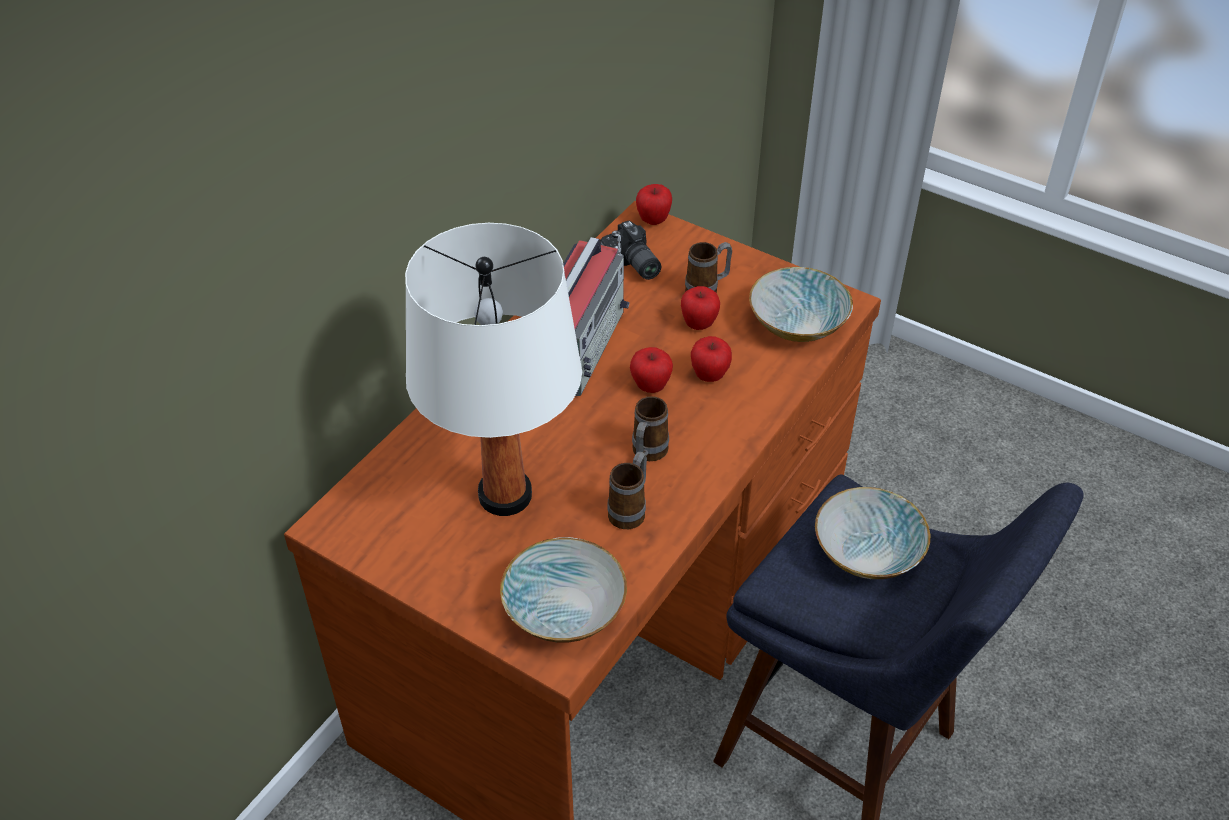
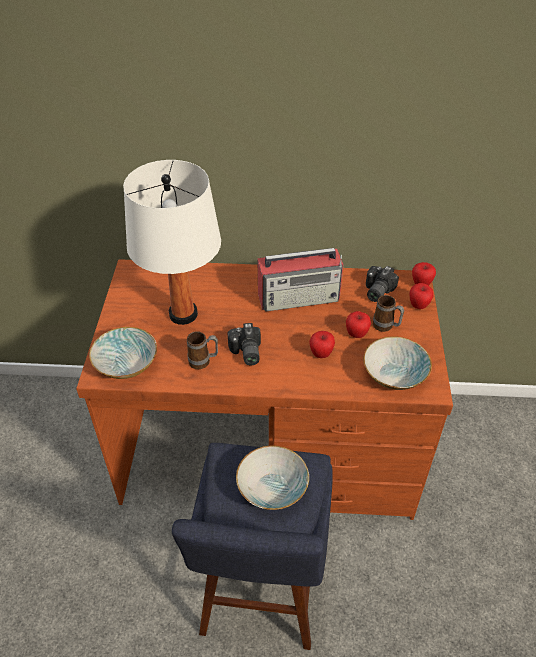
camera: 60 degrees right, 0 degrees up
(647, 454) = (245, 352): mug -> camera
(650, 386) = (294, 334): apple -> apple (418, 305)

